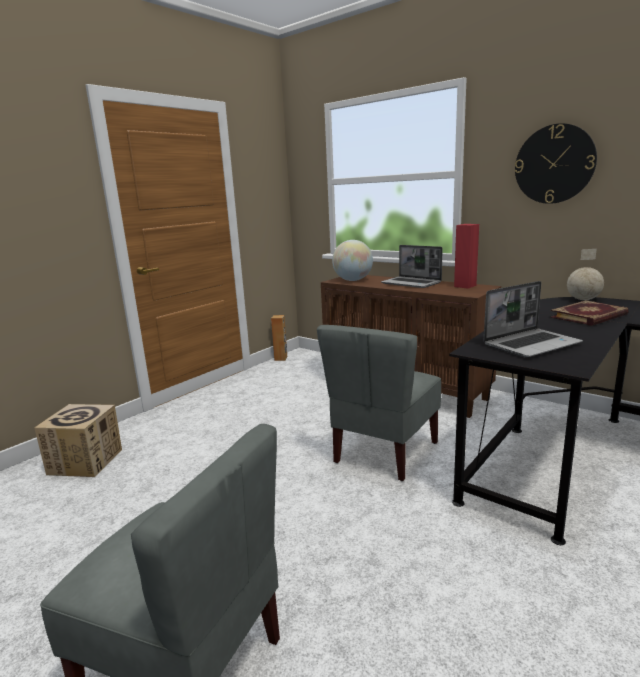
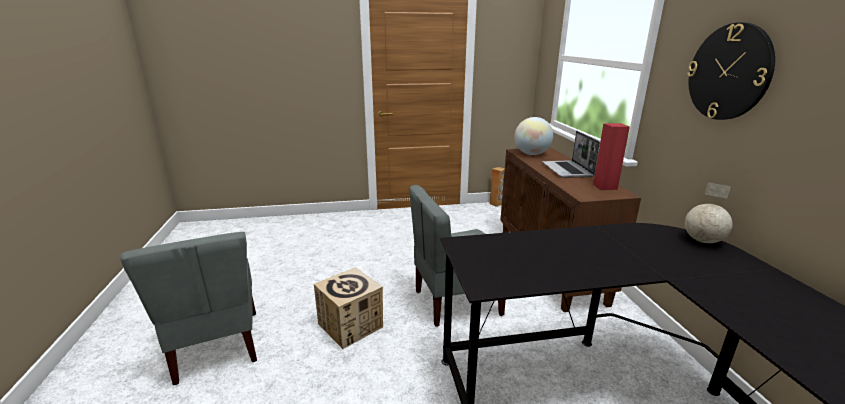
camera: 40 degrees right, 5 degrees up
(86, 461) = (310, 227): cardboard box -> cardboard box (351, 325)
(531, 344) = (513, 257): laptop -> none
(589, 316) = (649, 258): book -> none

